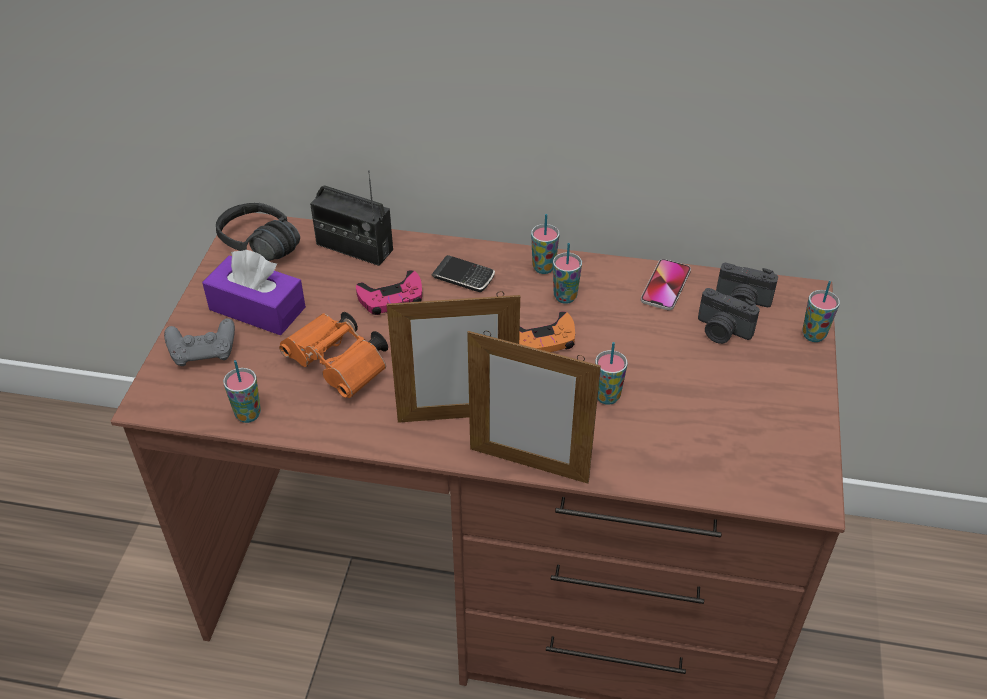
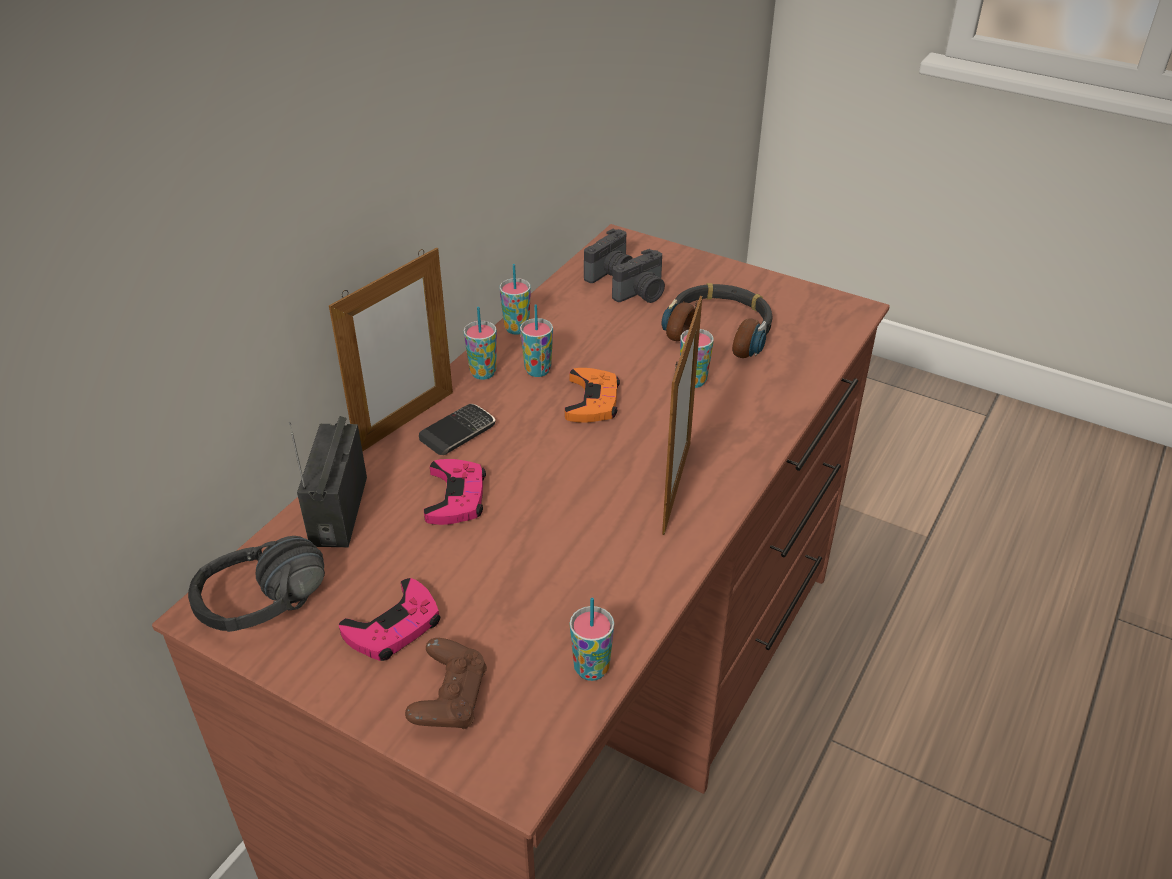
camera: 70 degrees left, 5 degrees down
(204, 353) = (450, 699): grey game controller -> brown game controller
(257, 308) = (394, 627): purple tissue box -> pink game controller
(340, 367) = (551, 565): orange binoculars -> none
(354, 247) = (338, 511): radio -> radio turned 135 degrees clockwise
(528, 465) = (763, 453): picture frame -> picture frame (405, 422)
(665, 286) = (561, 307): phone -> none
(699, 398) = (719, 330): none -> headphones
(813, 335) = (672, 251): cup -> cup (517, 329)

